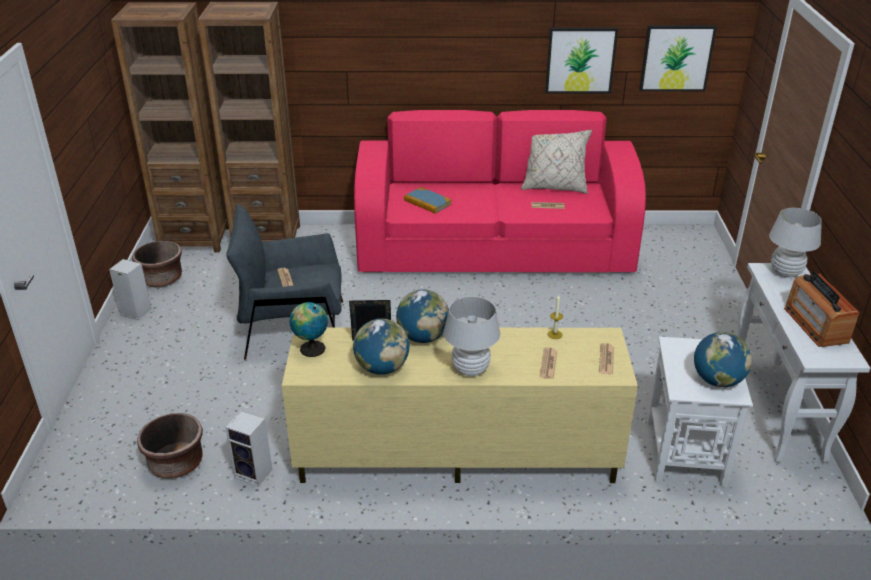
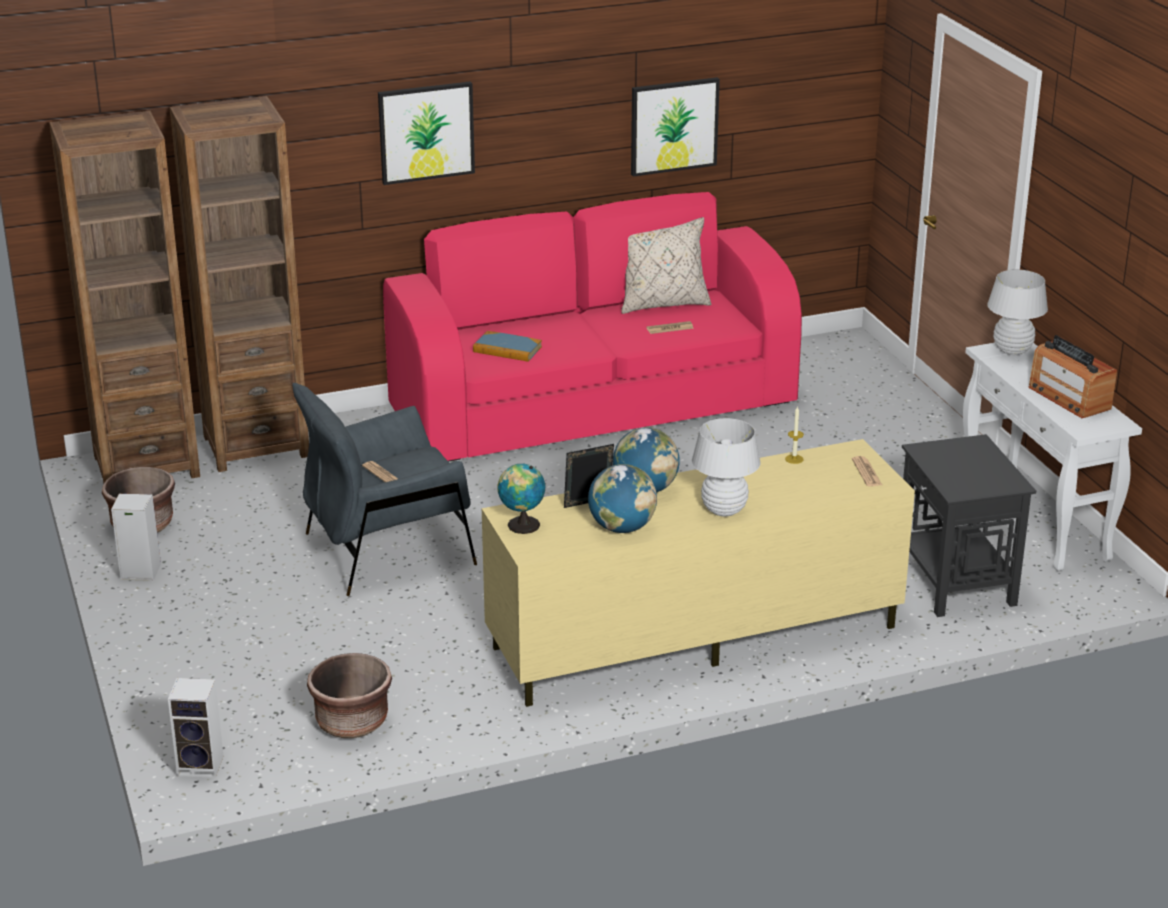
camera: 20 degrees left, 5 degrees down
(255, 473) = (462, 710): speaker -> speaker (202, 765)
(548, 364) = (806, 488): newspaper -> none
(676, 58) = (793, 108): picture -> picture (426, 132)
(685, 453) = (956, 583): white side table -> black side table
(717, 380) = (988, 475): globe -> none

